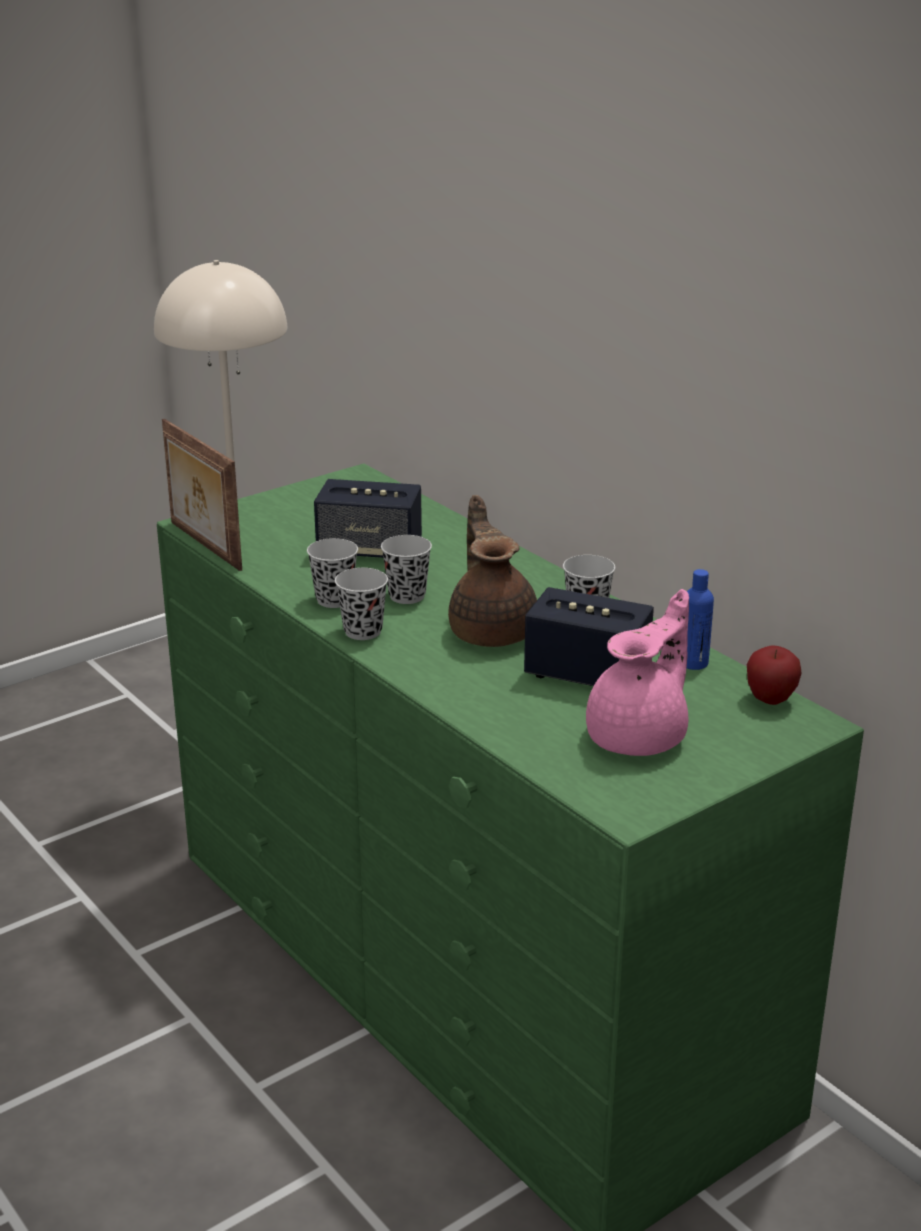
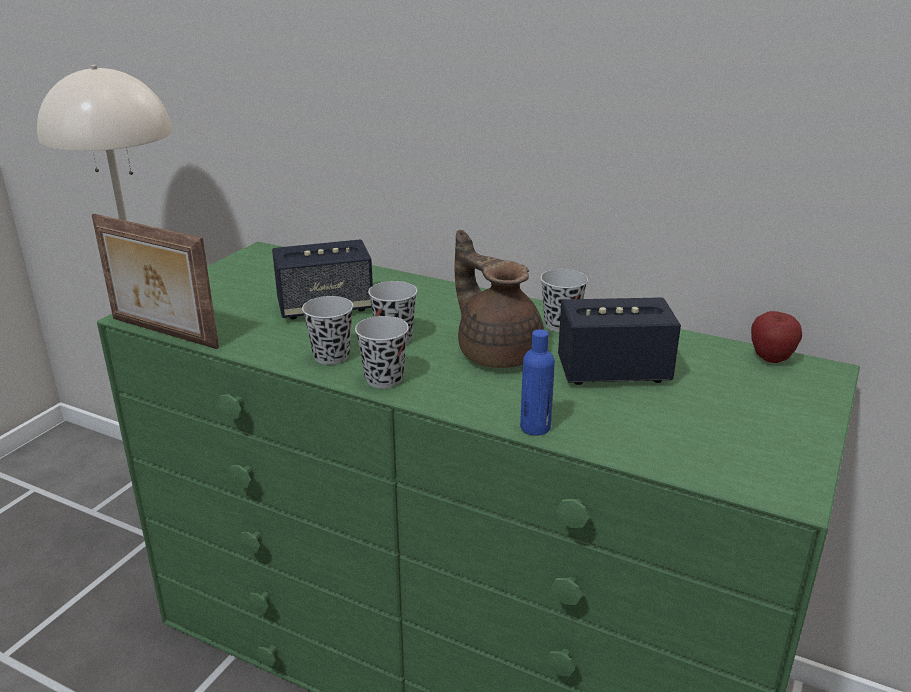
camera: 25 degrees left, 0 degrees up
(640, 737) = (716, 416): pink teapot -> none
(693, 663) = (681, 343): blue bottle -> blue bottle (535, 427)

